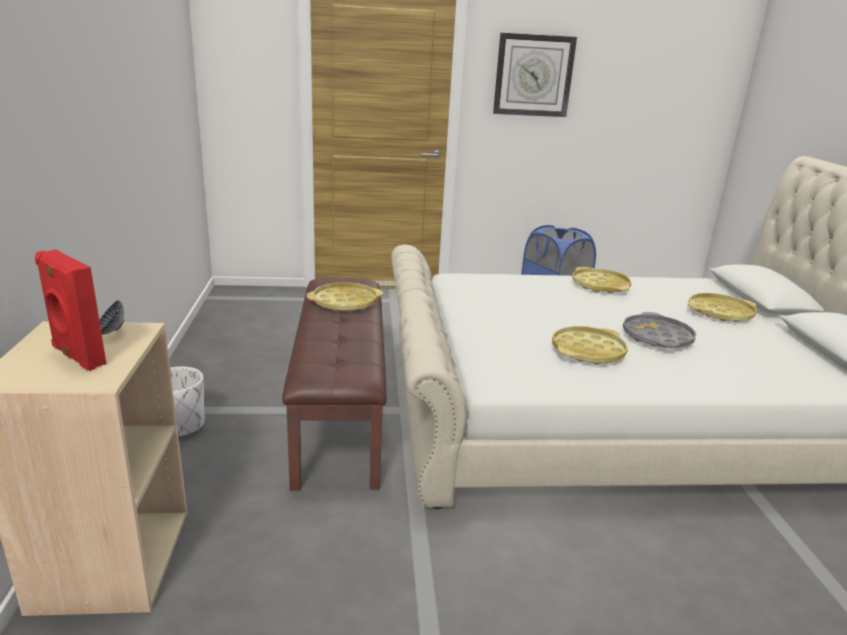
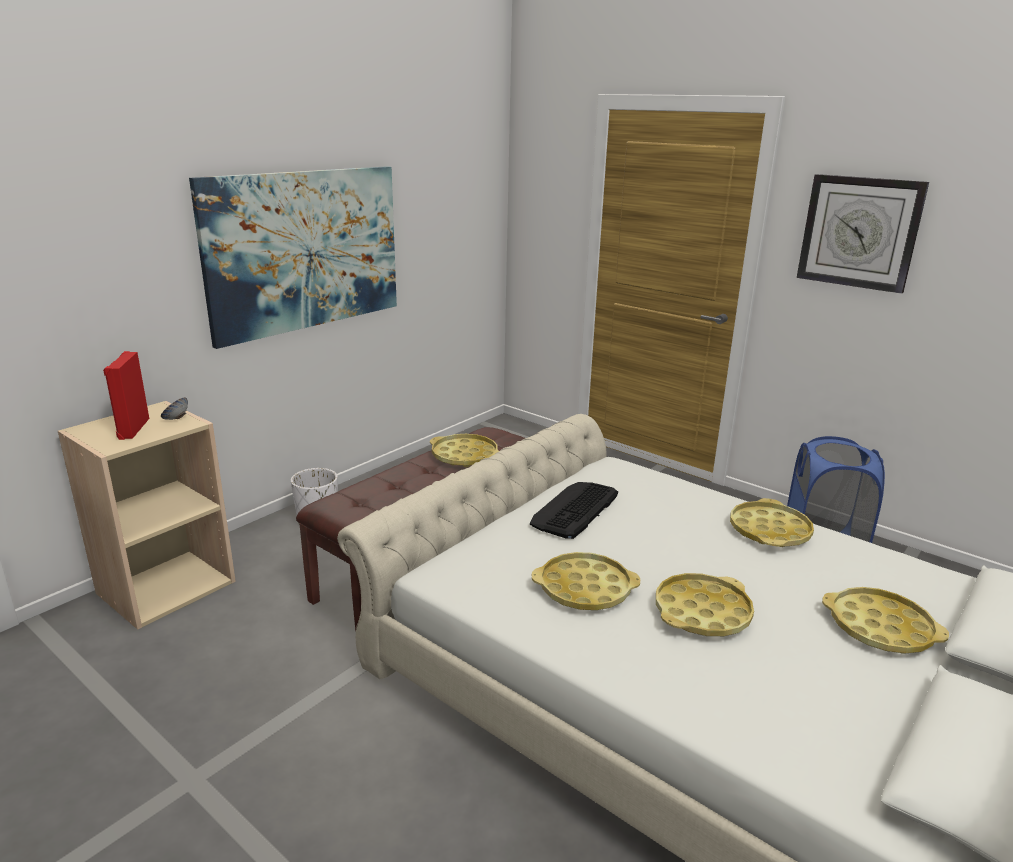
camera: 45 degrees right, 0 degrees up
(105, 113) = (305, 250): none -> picture
(492, 310) = (574, 509): none -> keyboard
(657, 337) = (702, 612): grey tray -> yellow tray

